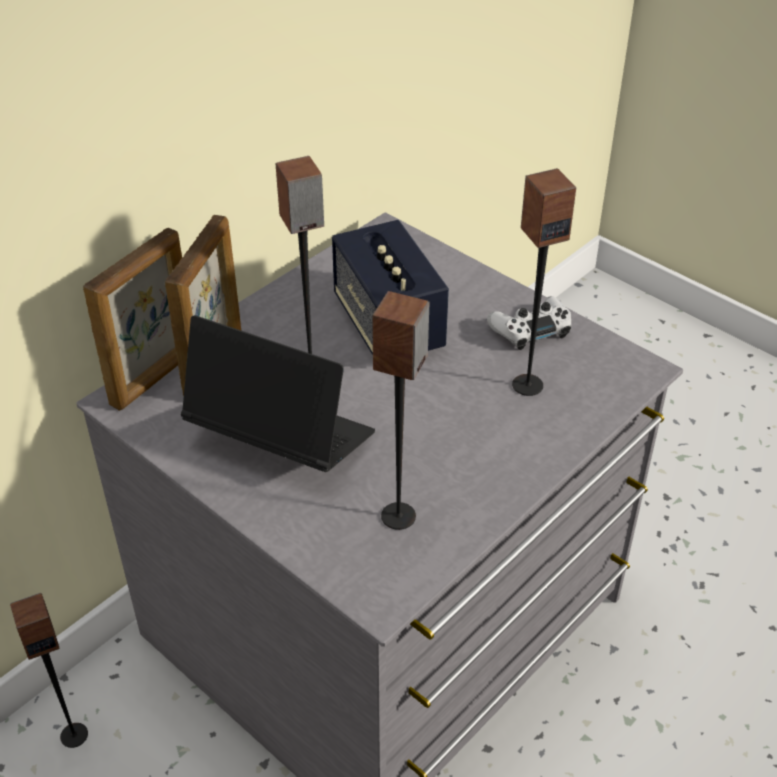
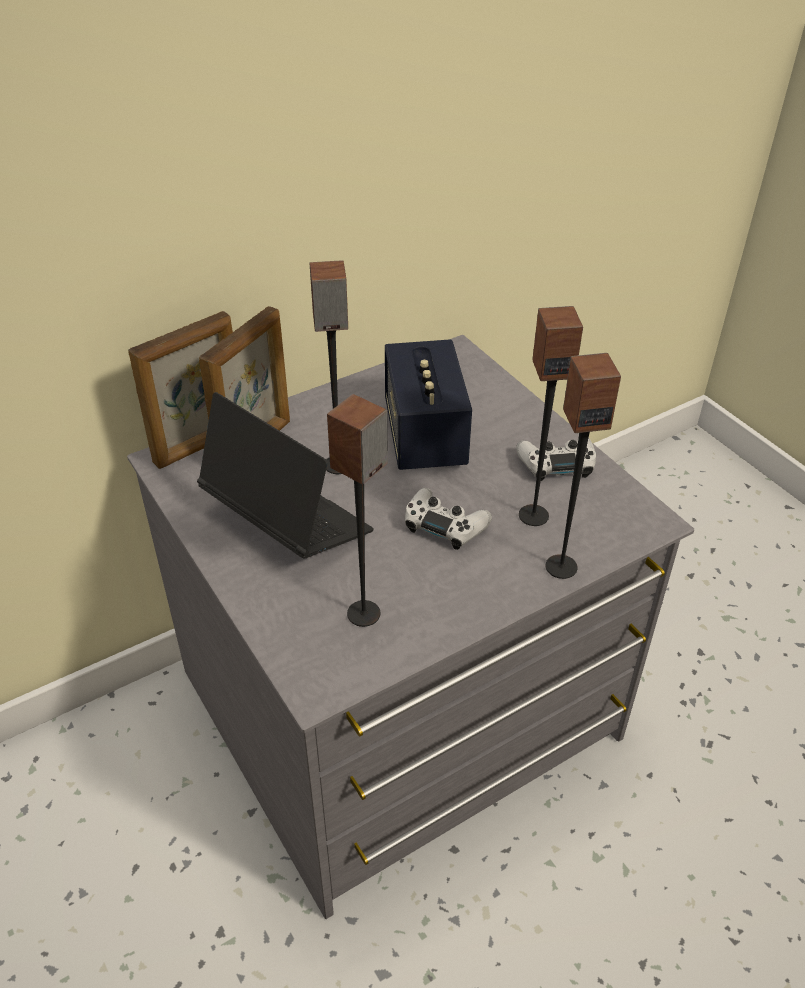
camera: 15 degrees right, 0 degrees up
(74, 734) = (102, 745): speaker -> speaker (561, 566)
(444, 412) = (445, 525): none -> white game controller

